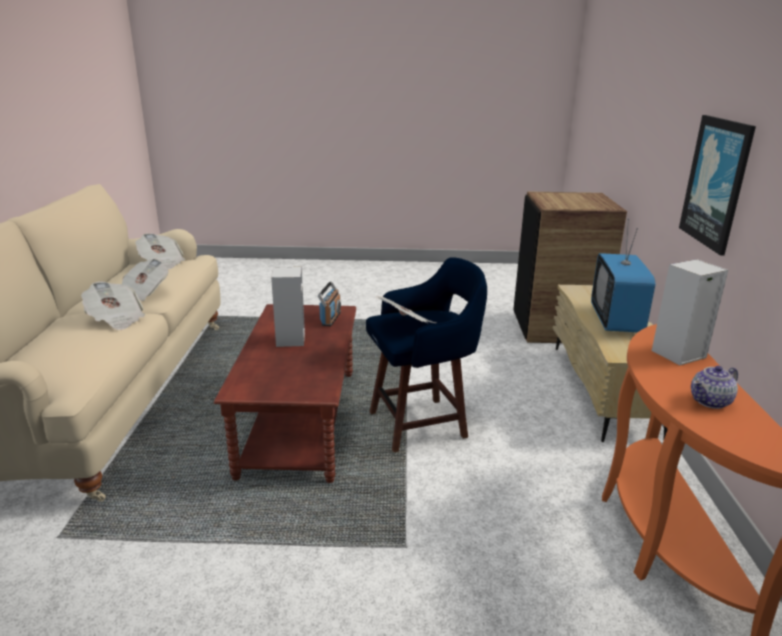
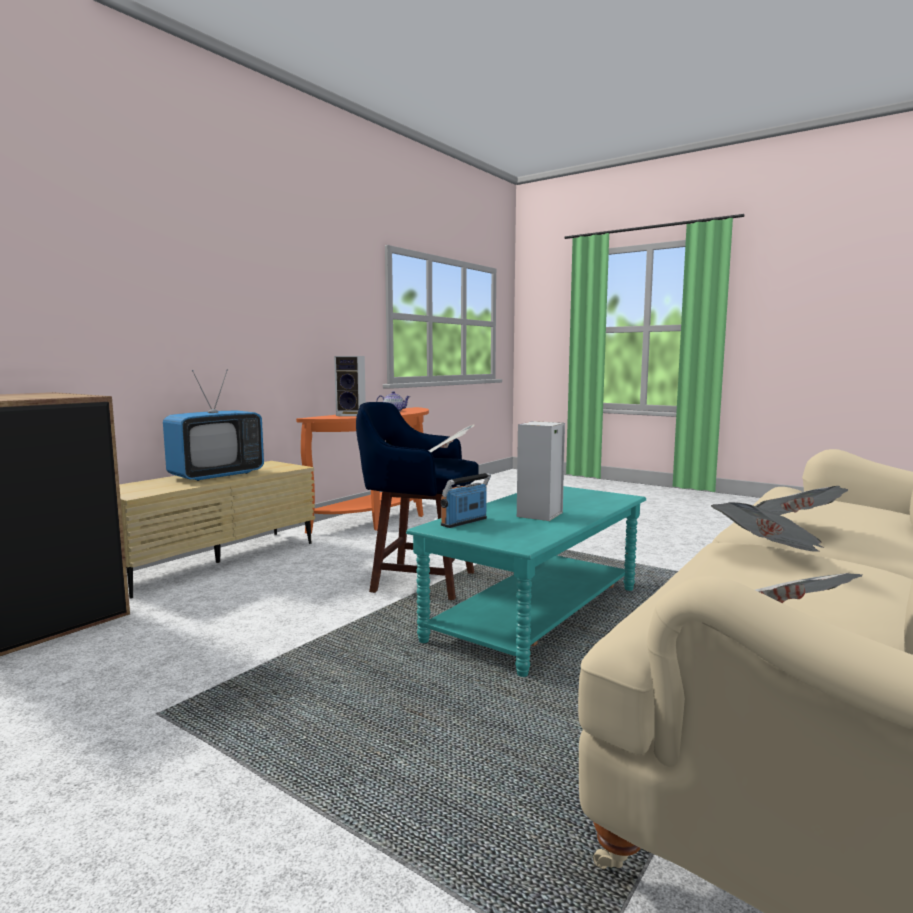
camera: 145 degrees left, 15 degrees down
(300, 420) = (536, 614): brown coffee table -> turquoise coffee table
(716, 182) = (237, 319): picture -> none

